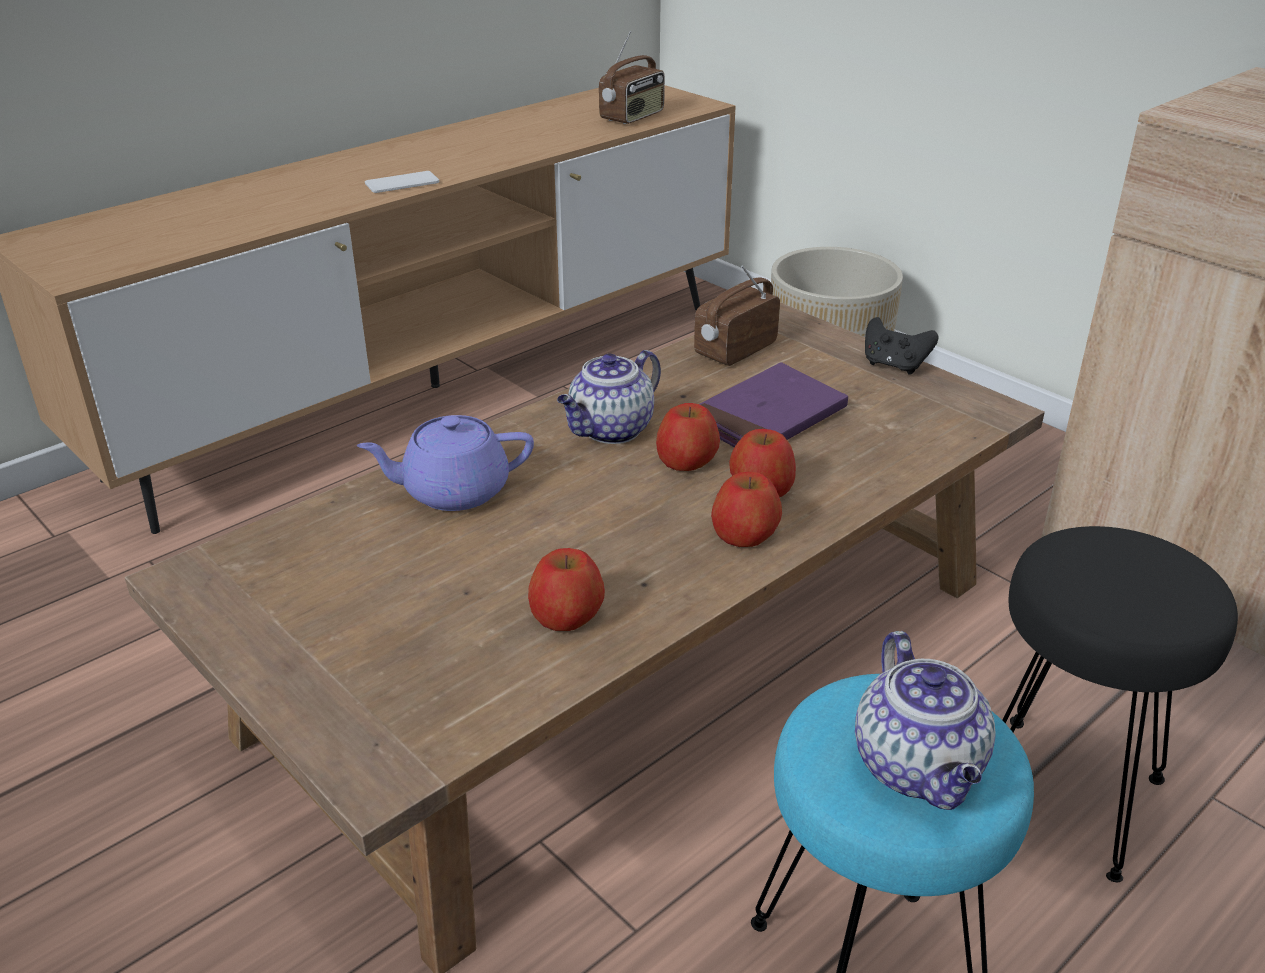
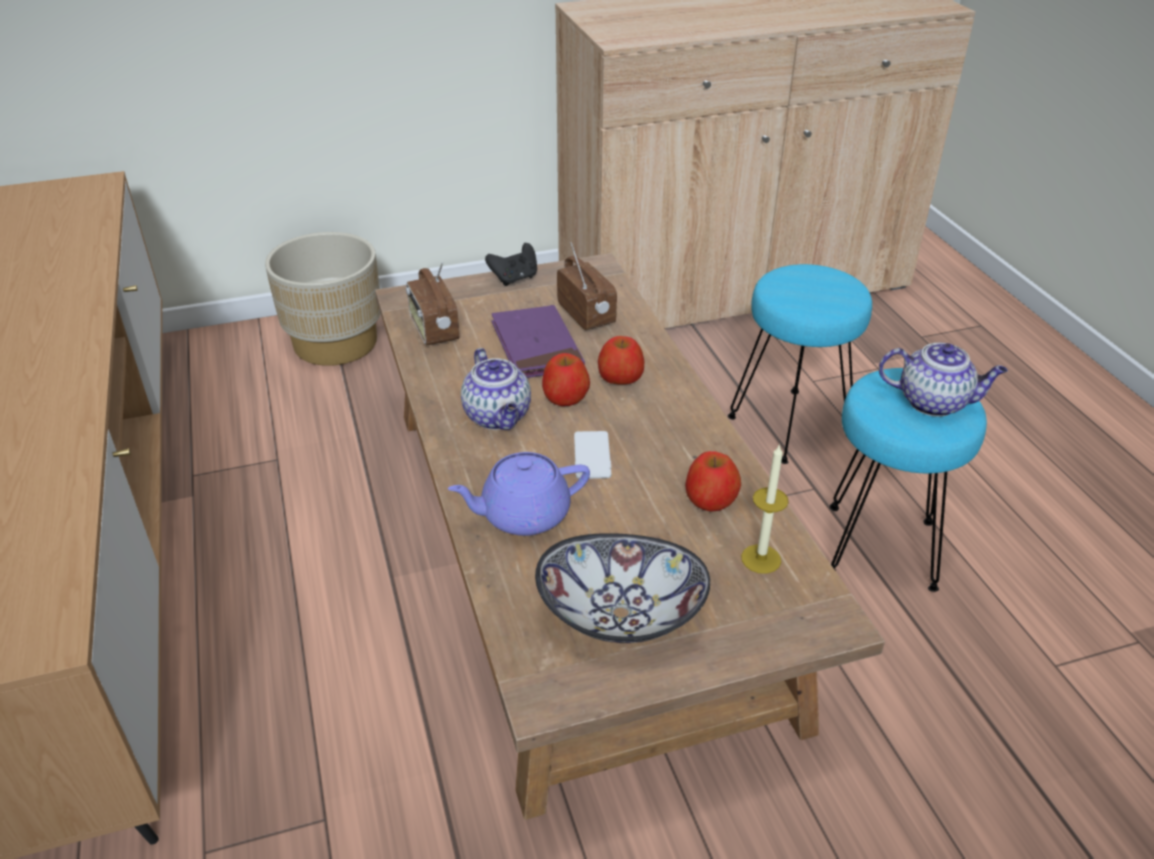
camera: 65 degrees left, 5 degrees up
(321, 596) = (620, 615): none -> bowl
(402, 183) = (70, 373): phone -> phone (592, 456)
(453, 491) = (523, 514): purple teapot -> purple teapot turned 60 degrees clockwise
(471, 684) = (761, 559): none -> candle
(633, 117) = (79, 219): radio -> radio (587, 315)
(745, 534) = (667, 400): apple -> none
(1065, 796) = (791, 425): black stool -> turquoise stool

